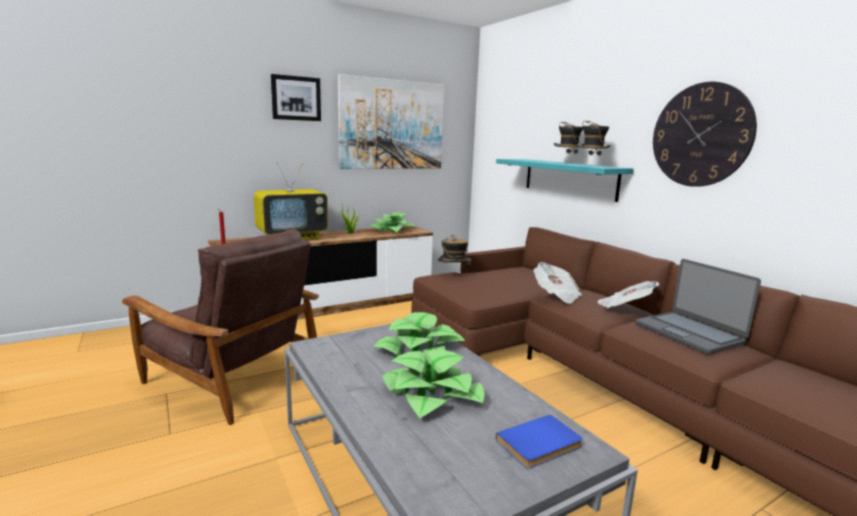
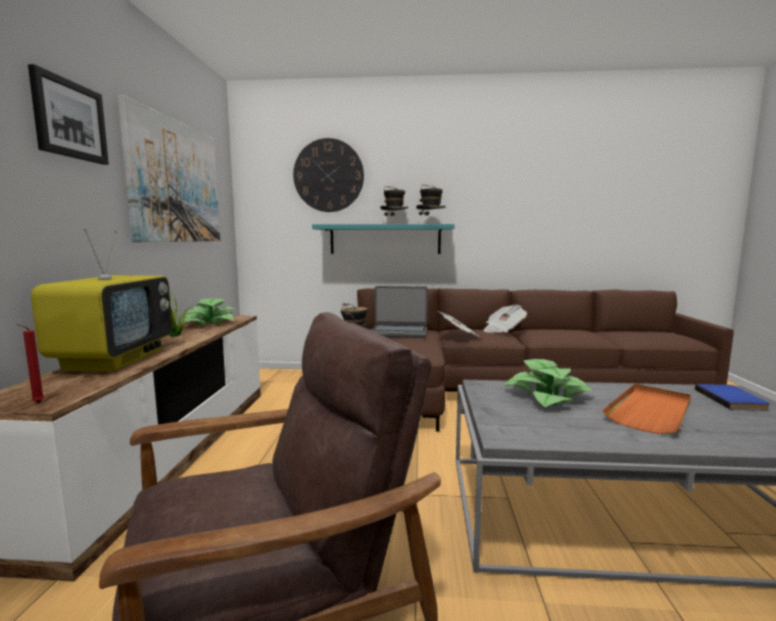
camera: 55 degrees left, 5 degrees down
(431, 395) = (650, 411): potted plant -> orange tray
(689, 333) = (562, 330): laptop -> laptop (399, 332)
(700, 135) = (503, 197): wall clock -> wall clock (328, 175)

